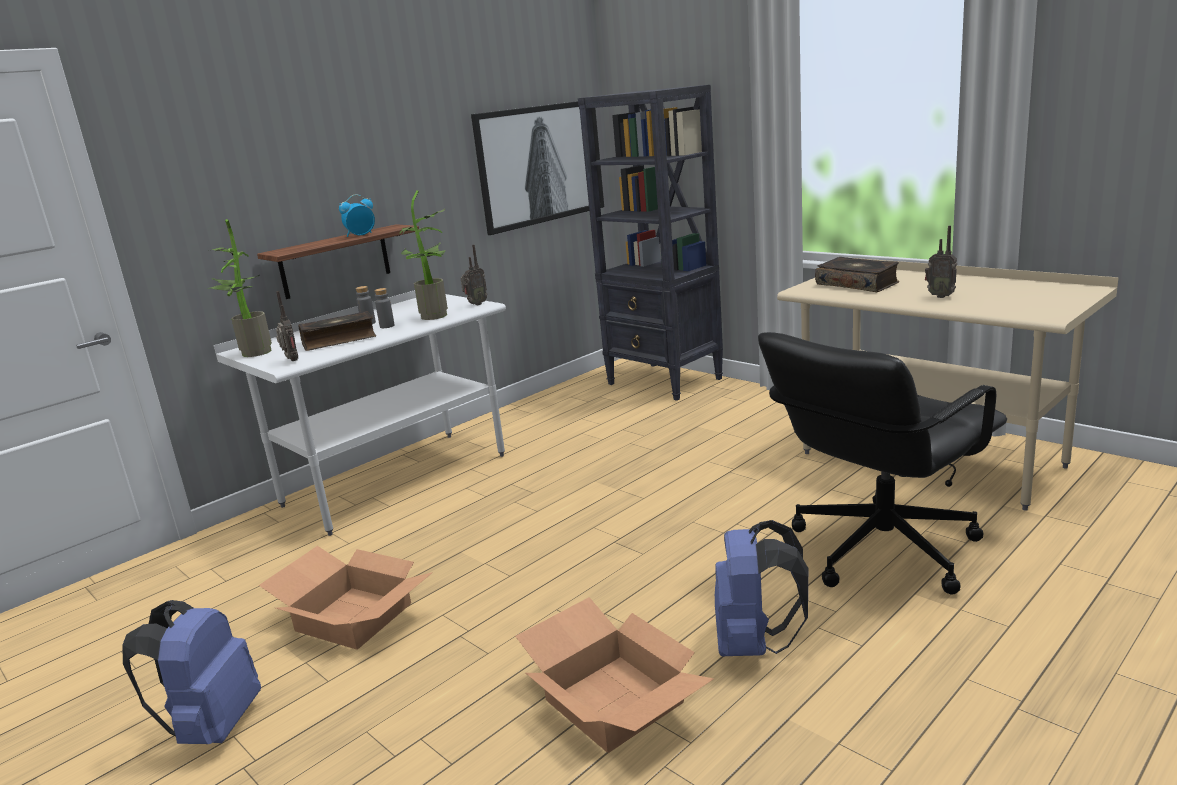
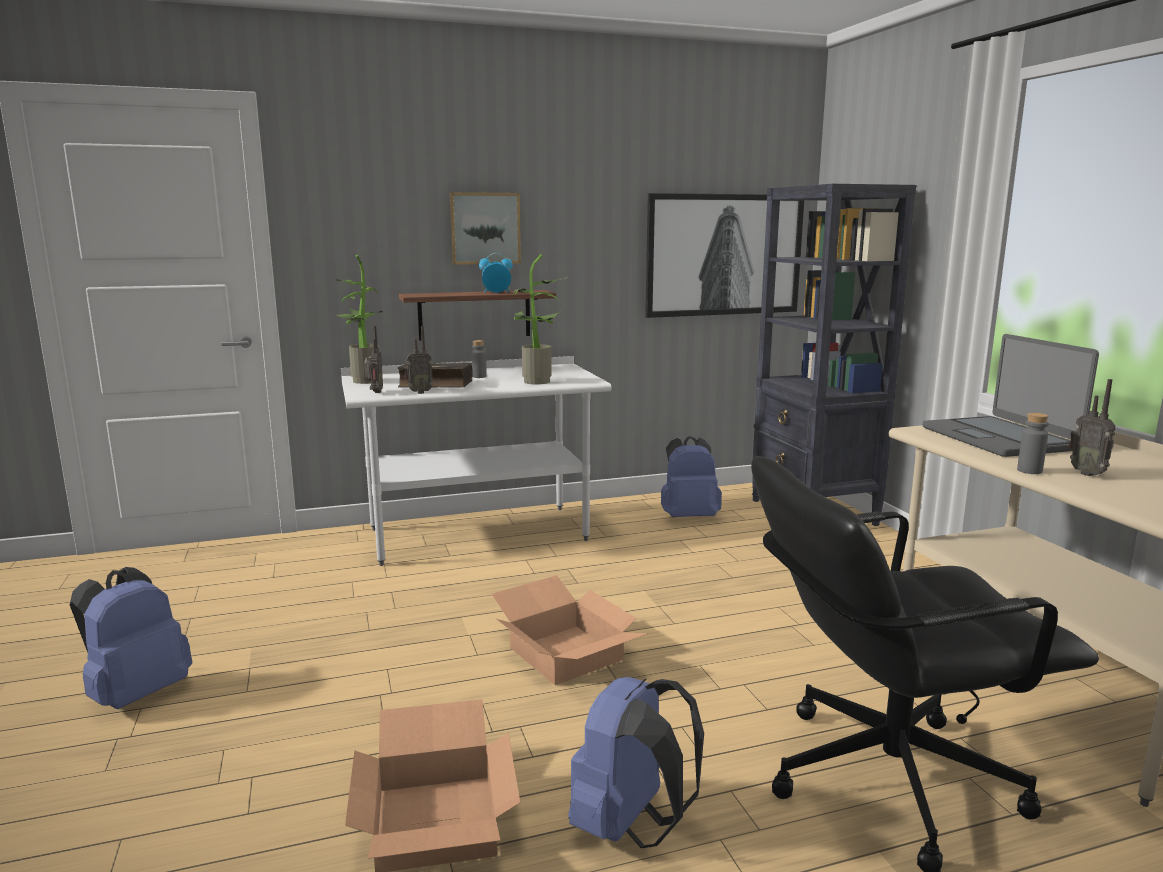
camera: 25 degrees right, 5 degrees down
(329, 170) = (484, 228): none -> picture
(351, 618) = (320, 643): cardboard box -> cardboard box (564, 653)
(387, 326) = (488, 382): grey bottle -> grey bottle (1029, 471)
(475, 304) = (585, 379): radio -> radio (419, 392)
(569, 412) = (688, 516): none -> blue backpack
(857, 284) = (999, 438): book -> laptop

